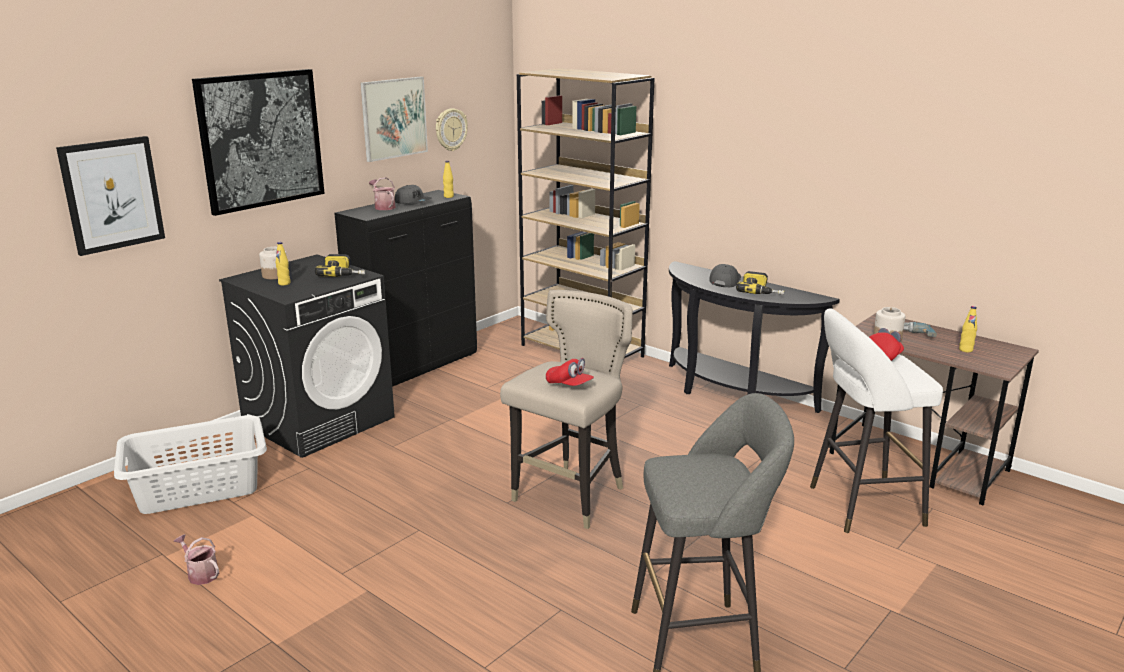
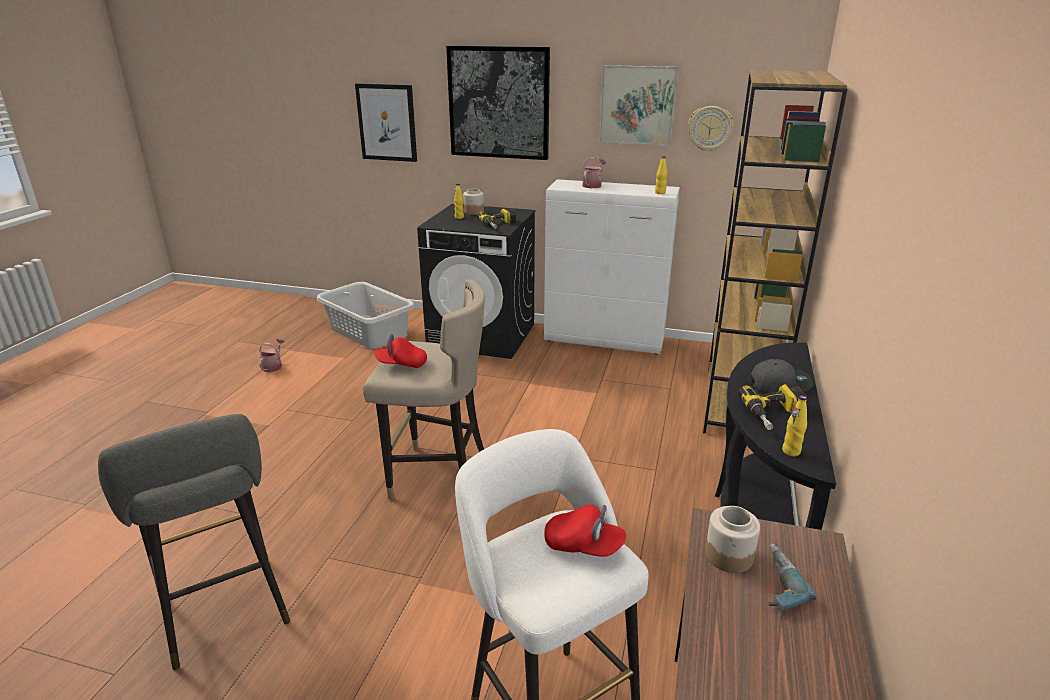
camera: 65 degrees right, 5 degrees up
(413, 202) = (622, 188): grey cap -> none
(416, 367) = (605, 340): black cabinet -> white cabinet
(569, 385) = (401, 364): red cap -> red cap turned 75 degrees clockwise
(965, 350) = (766, 663): yellow bottle -> yellow bottle (791, 451)

